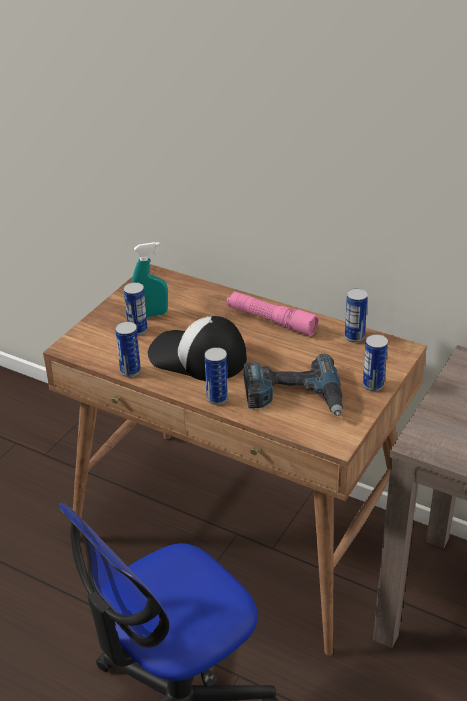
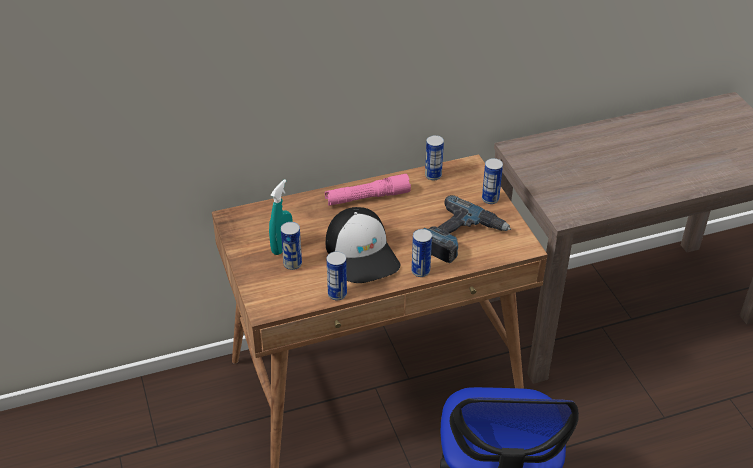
camera: 50 degrees left, 5 degrees up
(197, 356) = (362, 253): cap -> cap turned 90 degrees counterclockwise

